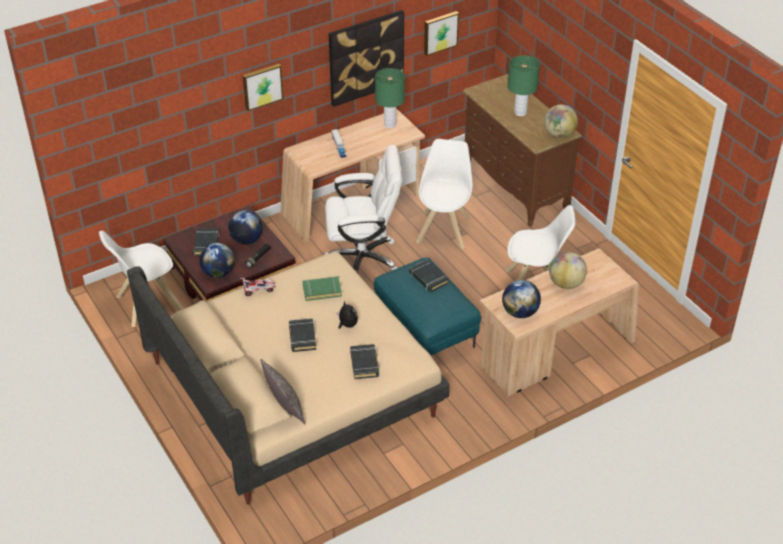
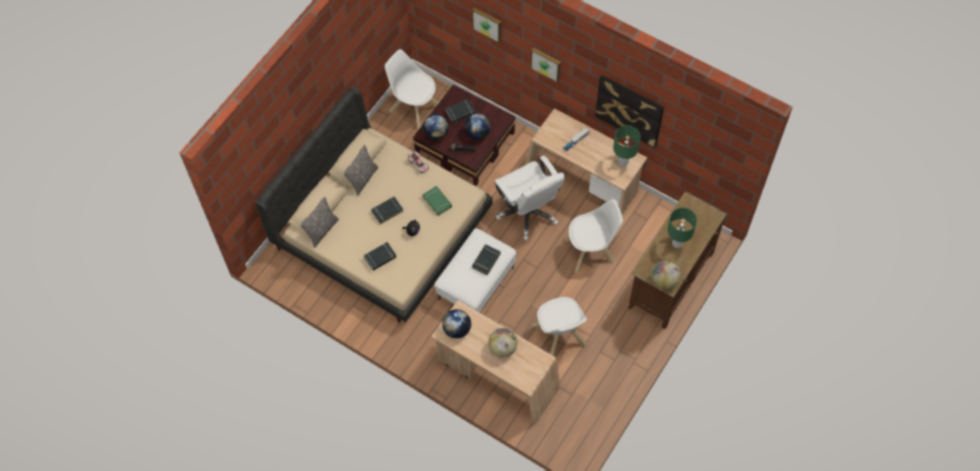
camera: 65 degrees right, 20 degrees up
(239, 345) = (363, 179): none -> pillow
(424, 331) = (475, 283): turquoise ottoman -> white ottoman
(440, 32) = (695, 144): picture -> picture (487, 24)

